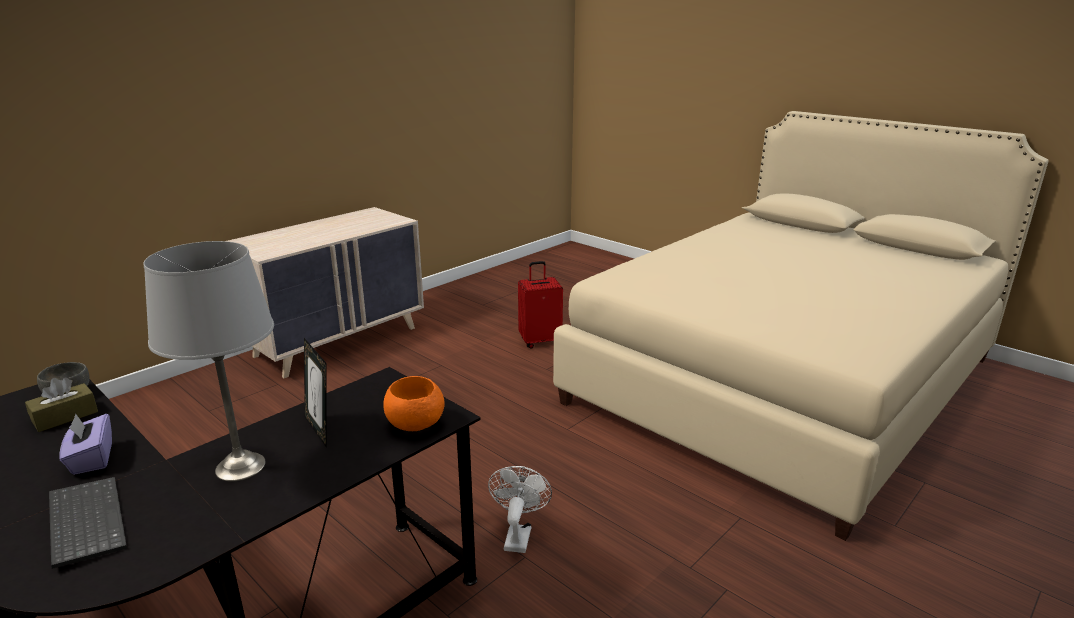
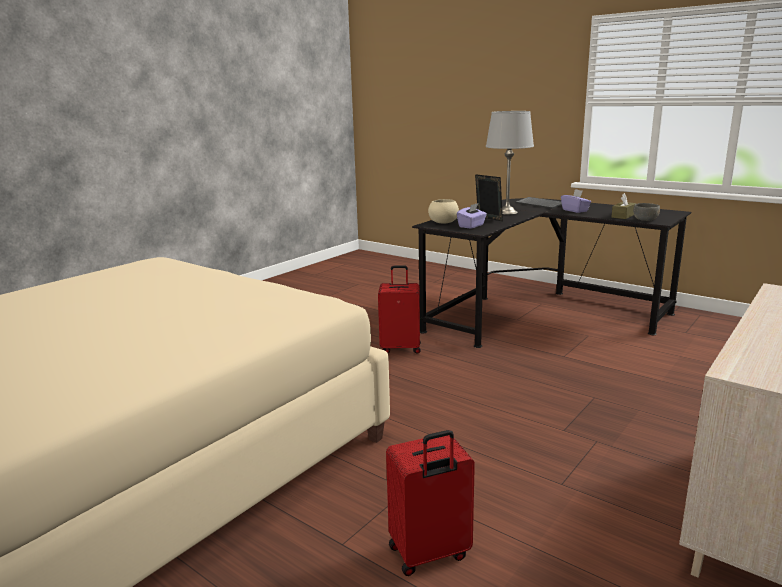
camera: 175 degrees right, 5 degrees down
(377, 402) = (471, 226): none -> purple tissue box
(414, 425) = (443, 222): orange bowl -> beige bowl
(518, 535) = (401, 348): white fan -> red suitcase

